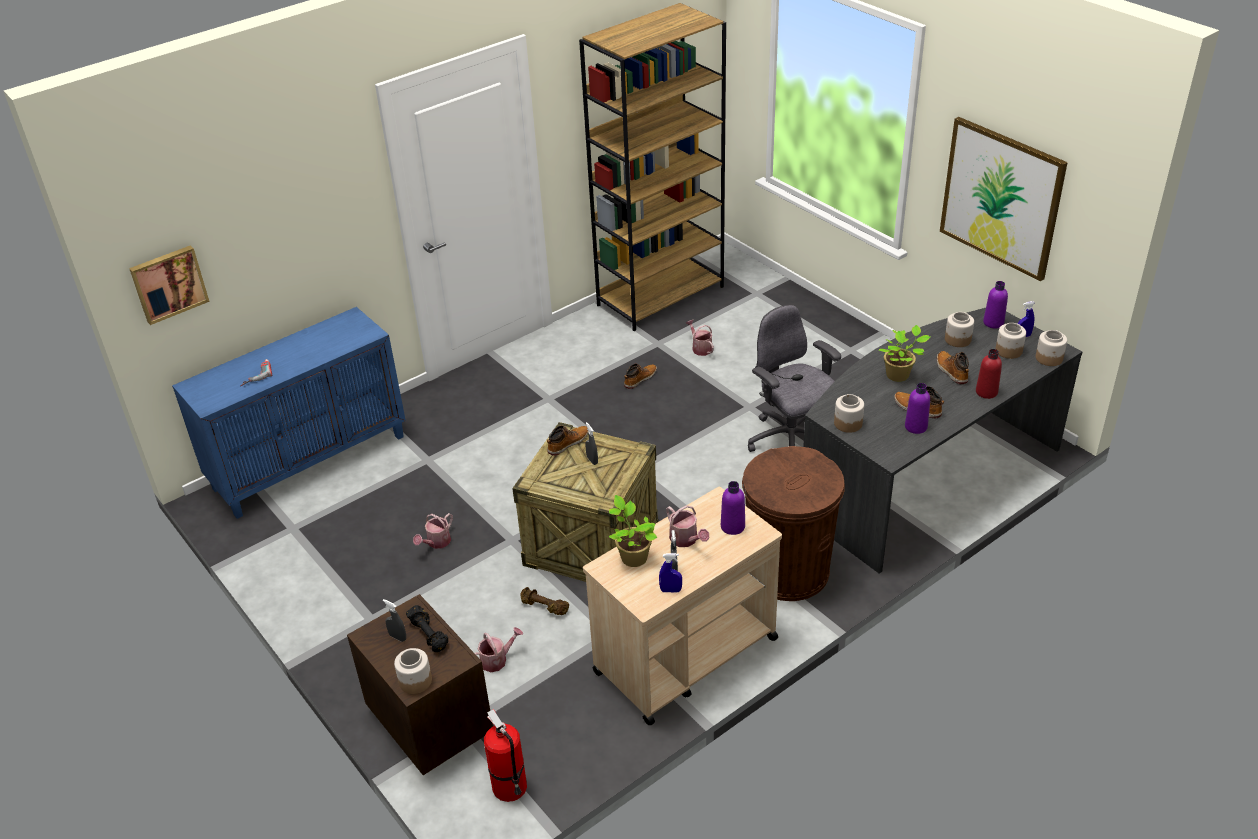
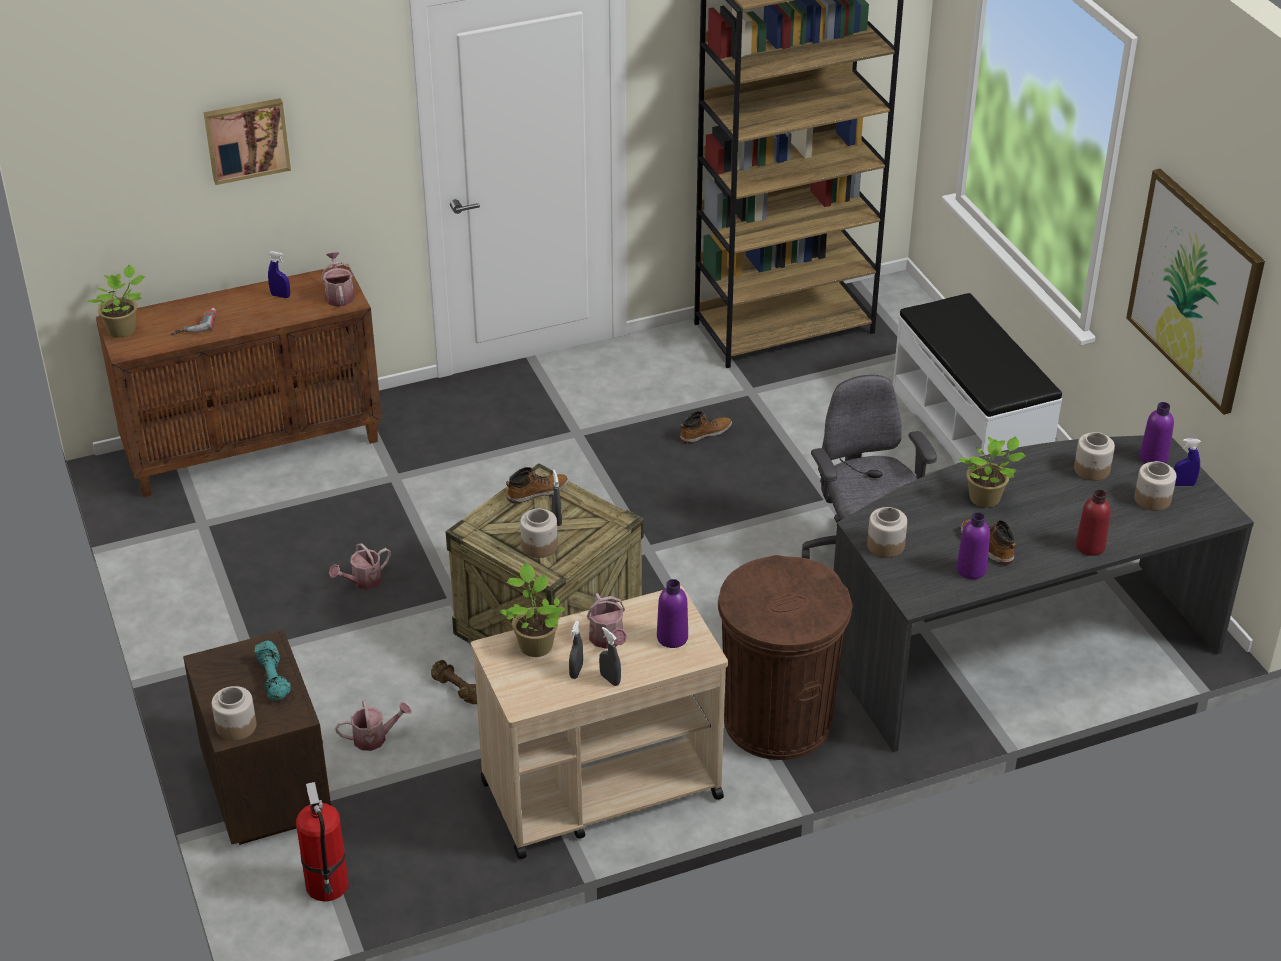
camera: 15 degrees right, 0 degrees up
(168, 283) = (108, 193): picture -> picture (246, 139)
(200, 390) = (124, 330): none -> potted plant
(310, 461) = (255, 447): blue cabinet -> brown cabinet
(397, 637) = (238, 673): grey spray bottle -> grey spray bottle (610, 679)
(429, 634) = (274, 679): black dumbbell -> turquoise dumbbell
(670, 590) = (560, 694): blue spray bottle -> blue spray bottle (280, 296)
(700, 348) = (803, 409): watering can -> watering can (339, 295)
(819, 338) = (970, 430): none -> white bench
(951, 371) = (1059, 509): boot -> none
(1049, 358) = (1202, 521): jar -> jar (539, 546)

